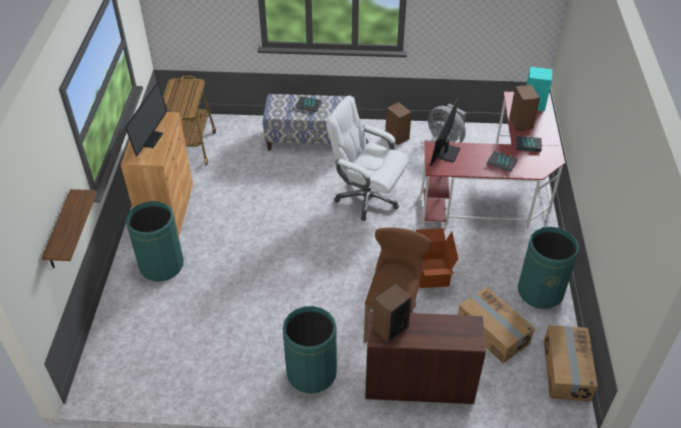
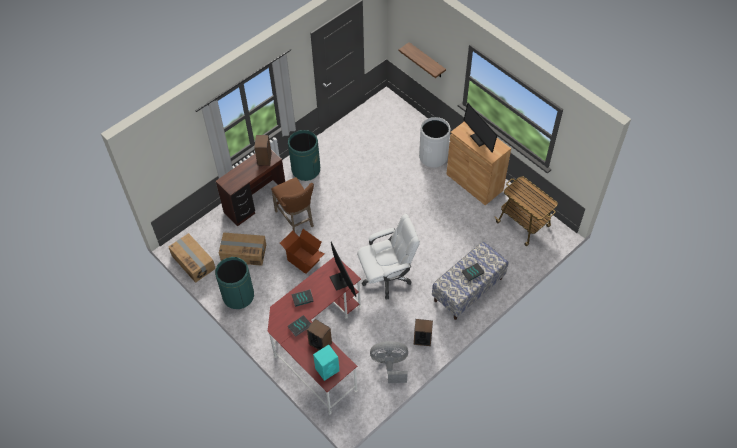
camera: 135 degrees right, 10 degrees up
(161, 265) = (433, 157): green trash can -> white trash can

